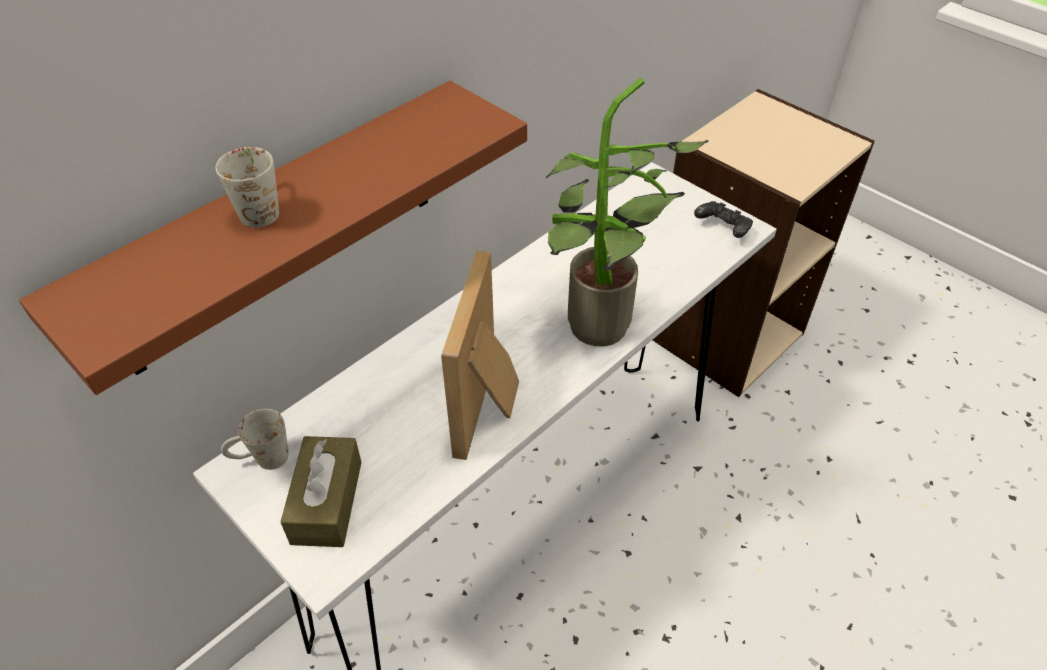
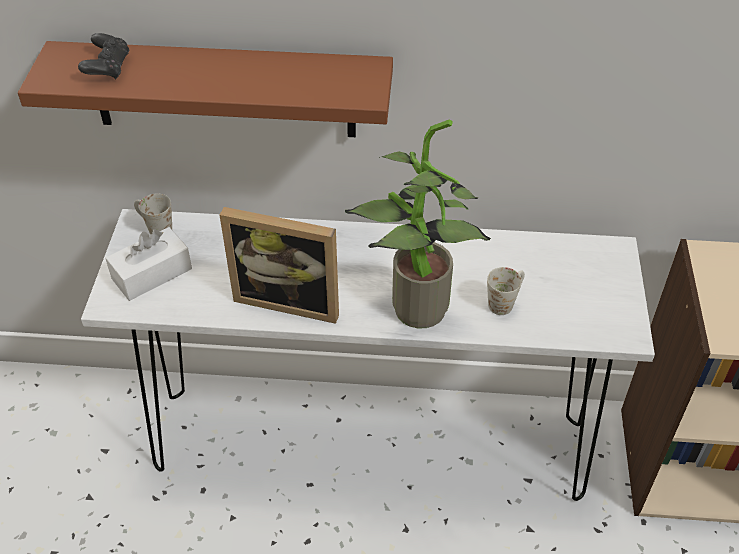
camera: 50 degrees right, 0 degrees up
(261, 207) = (187, 64): white mug -> white mug (505, 301)
(327, 502) = (152, 274): brown tissue box -> white tissue box
(490, 407) = (290, 299): picture frame -> picture frame turned 135 degrees counterclockwise
(722, 229) = (609, 321): black game controller -> black game controller (108, 68)

